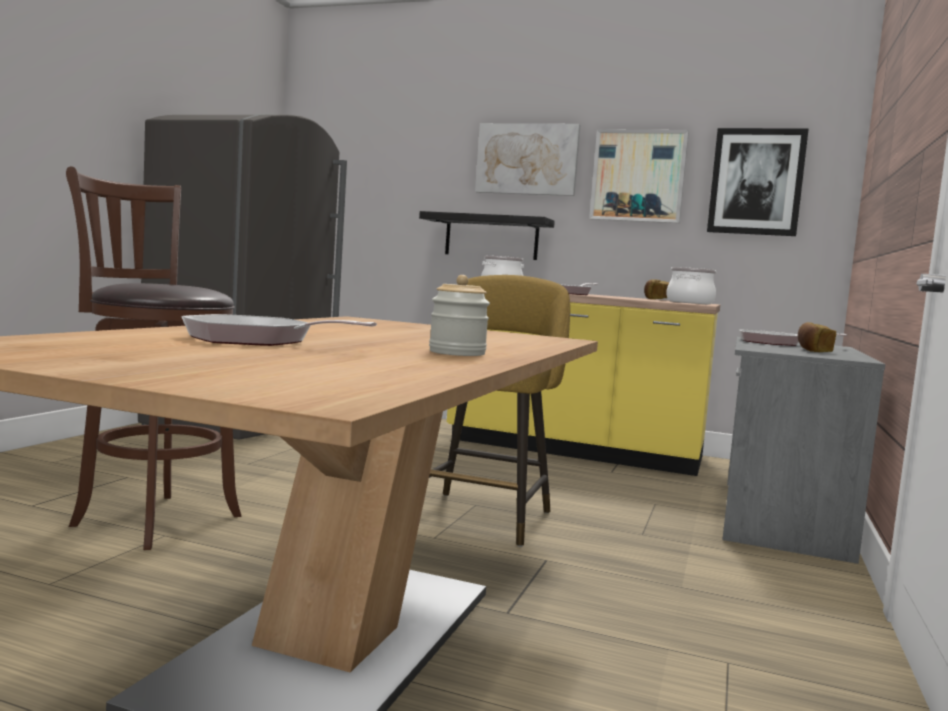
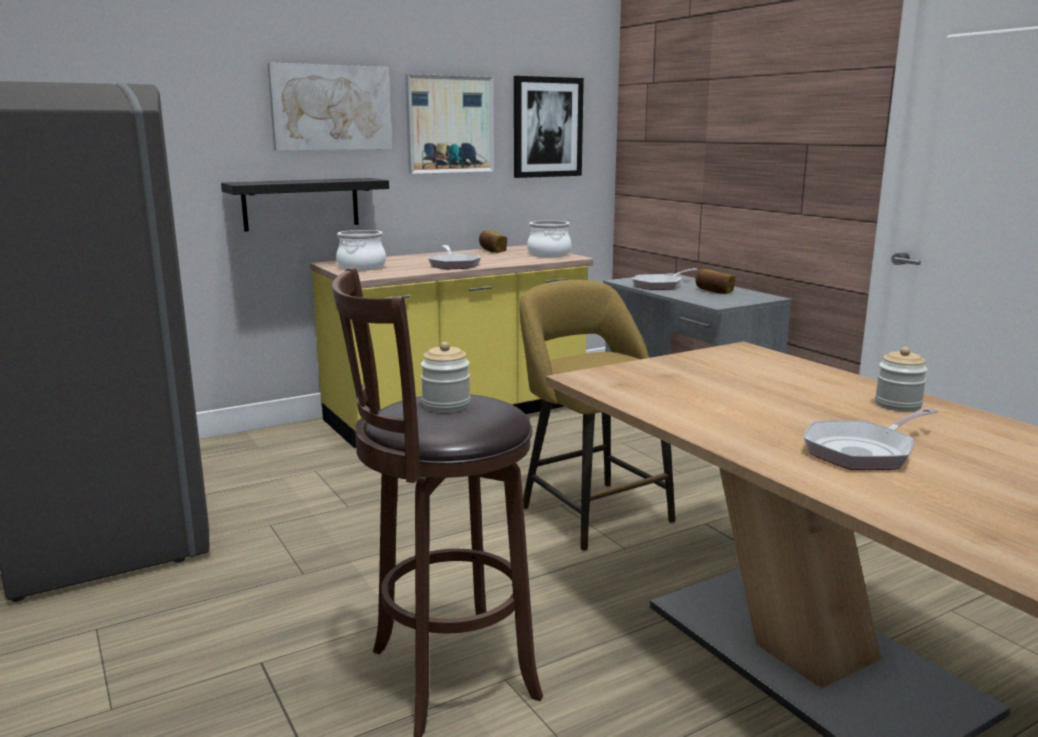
camera: 50 degrees left, 10 degrees up
(172, 285) = (446, 405): none -> jar

